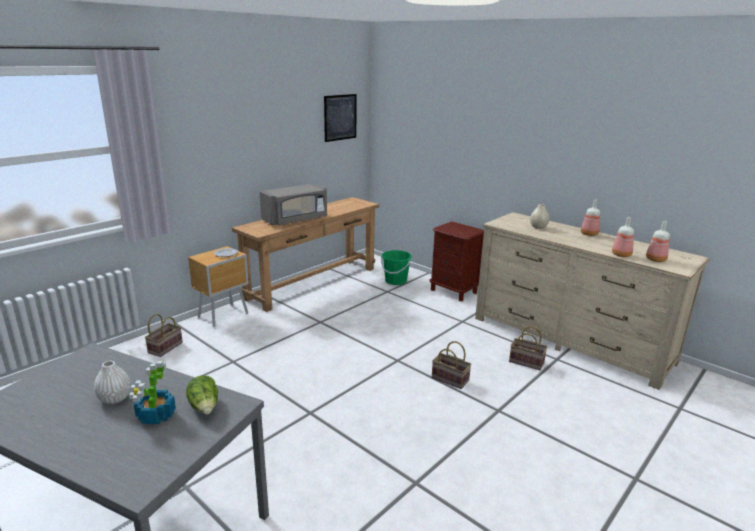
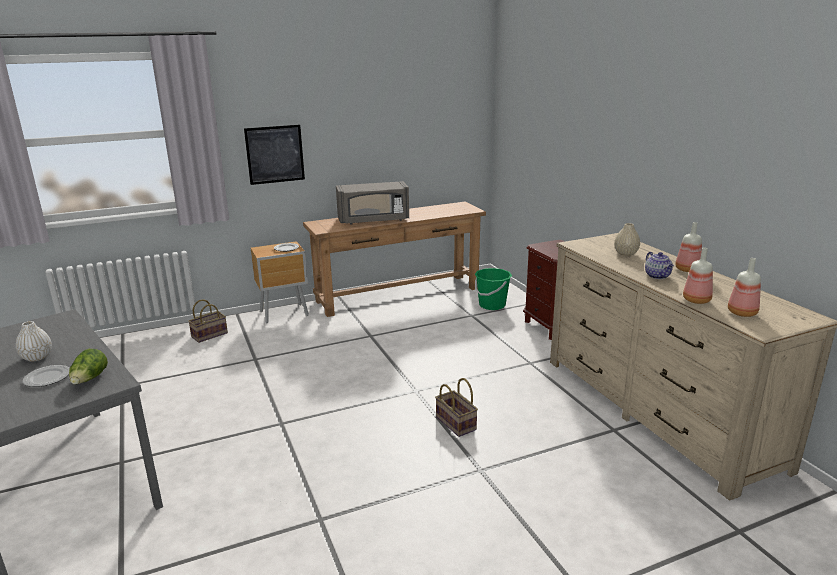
camera: 25 degrees right, 0 degrees up
(155, 416) = (47, 378): potted plant -> plate
(340, 117) = (449, 107): picture -> picture (275, 154)
(527, 362) = (570, 425): basket -> none
(578, 241) = (658, 276): none -> teapot

